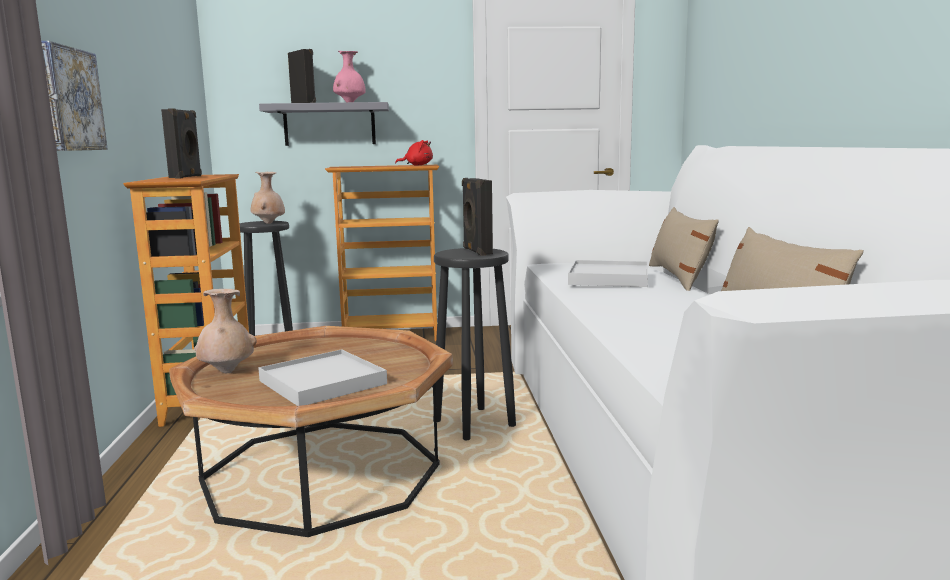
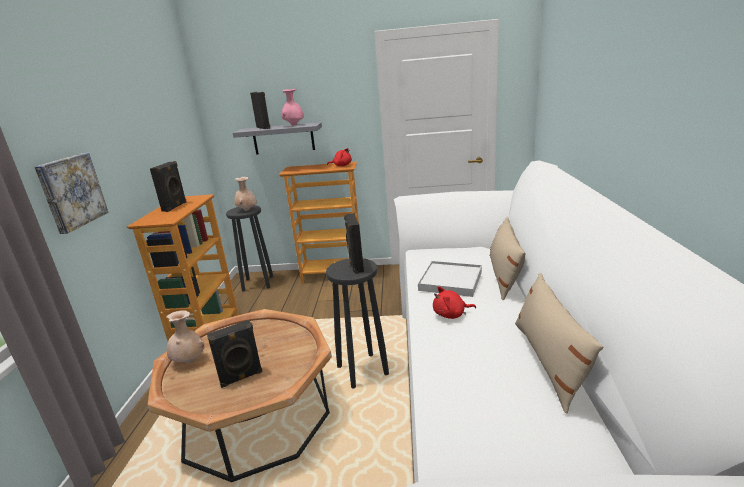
camera: 10 degrees right, 10 degrees up
(322, 382) = (241, 378): white tray -> black speaker
(627, 298) = (451, 314): none -> red plush toy

